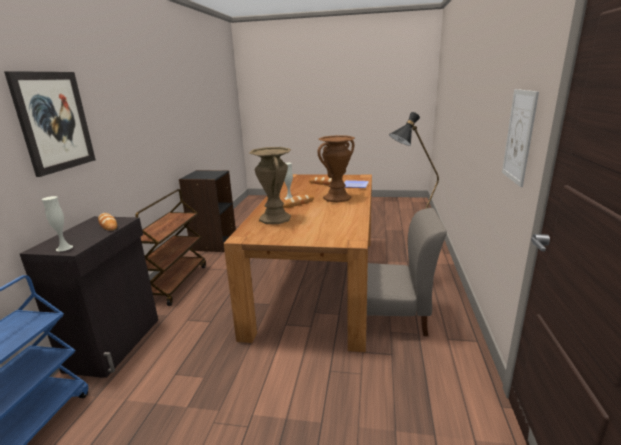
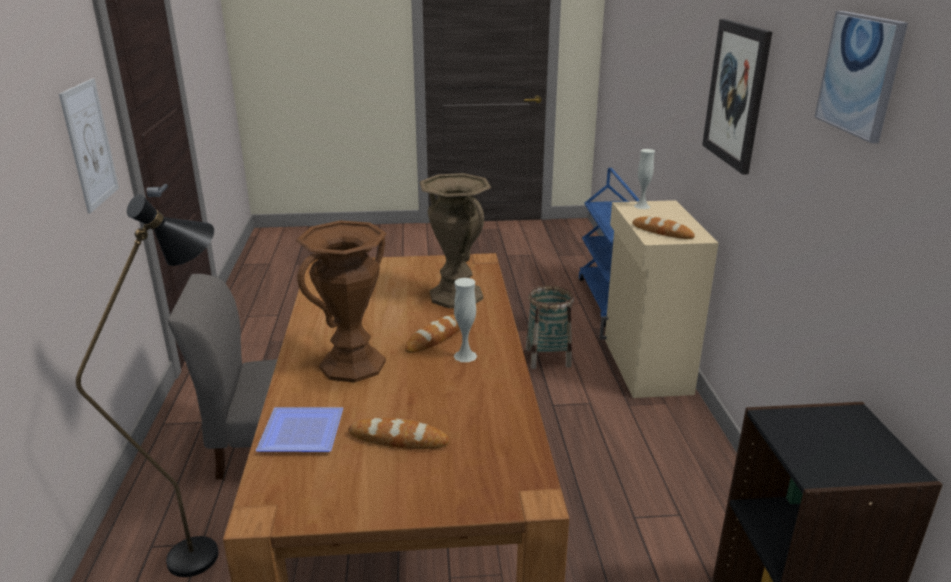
camera: 165 degrees right, 5 degrees up
(116, 343) = (644, 365): black cabinet -> beige cabinet
(132, 79) = (860, 74): none -> picture
(174, 283) = (699, 465): brown cart -> none
(174, 363) = (548, 357): none -> basket

